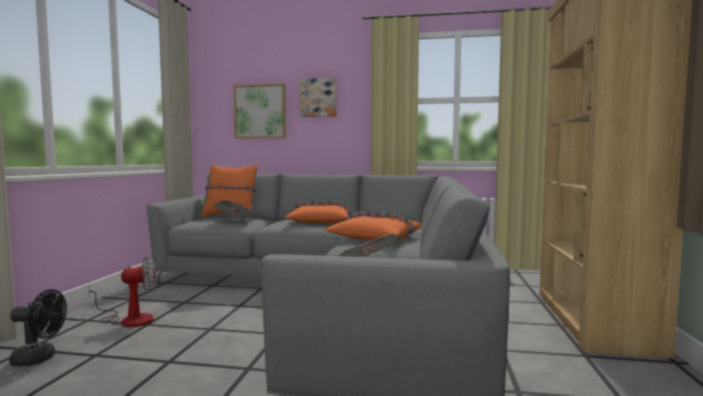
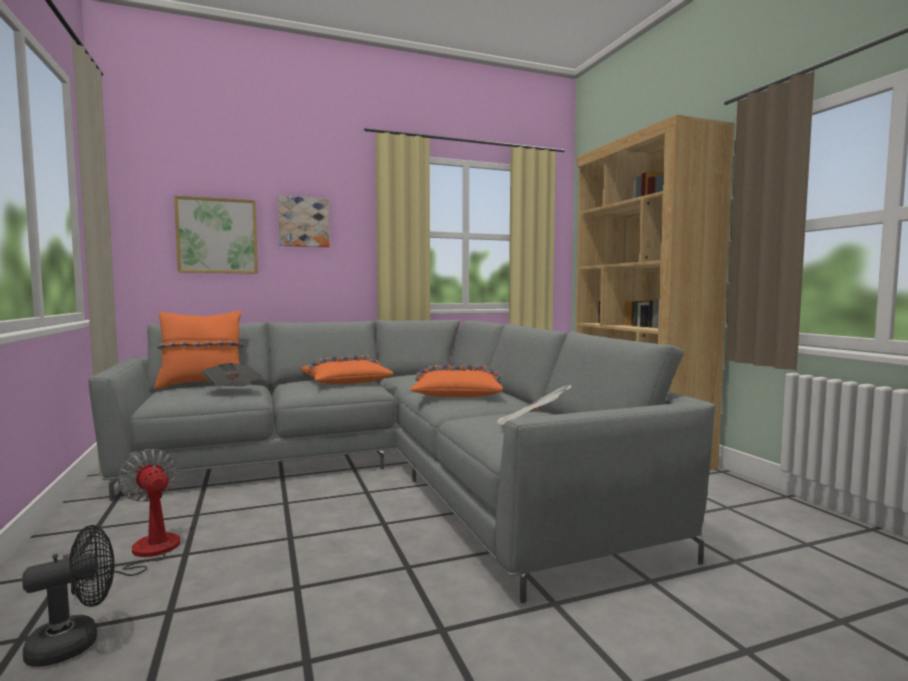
camera: 30 degrees left, 0 degrees up
(129, 319) = (144, 554): fan -> fan turned 75 degrees counterclockwise

